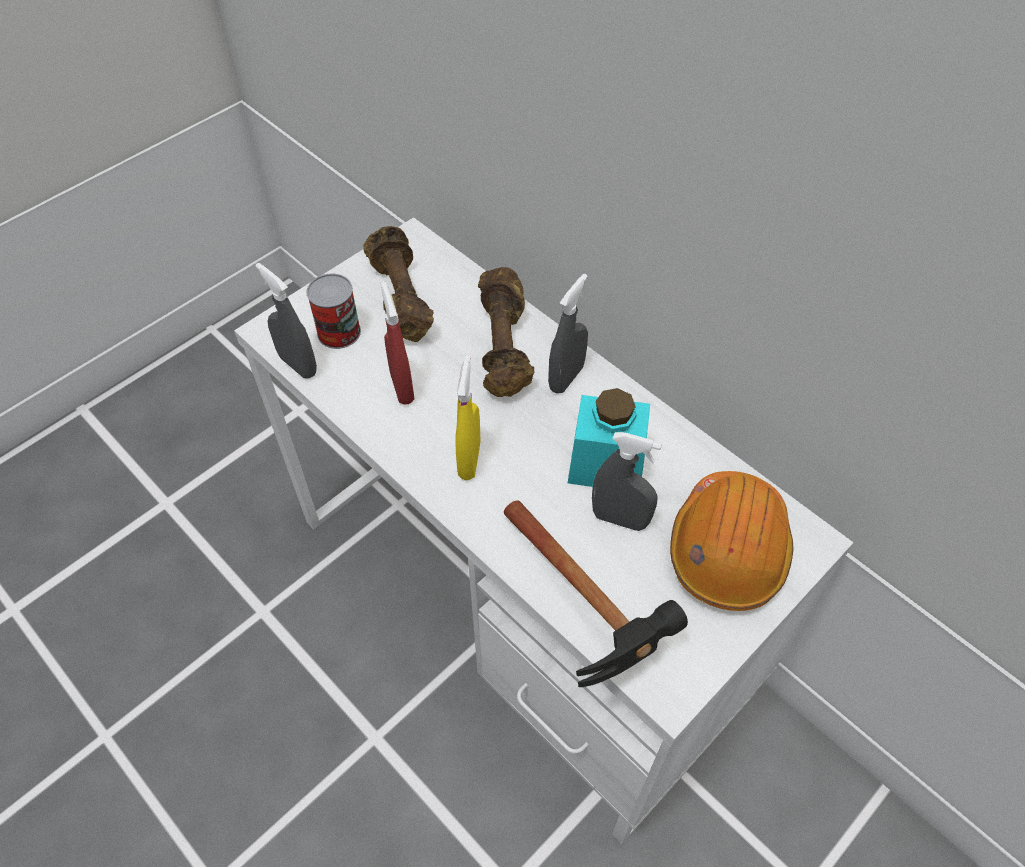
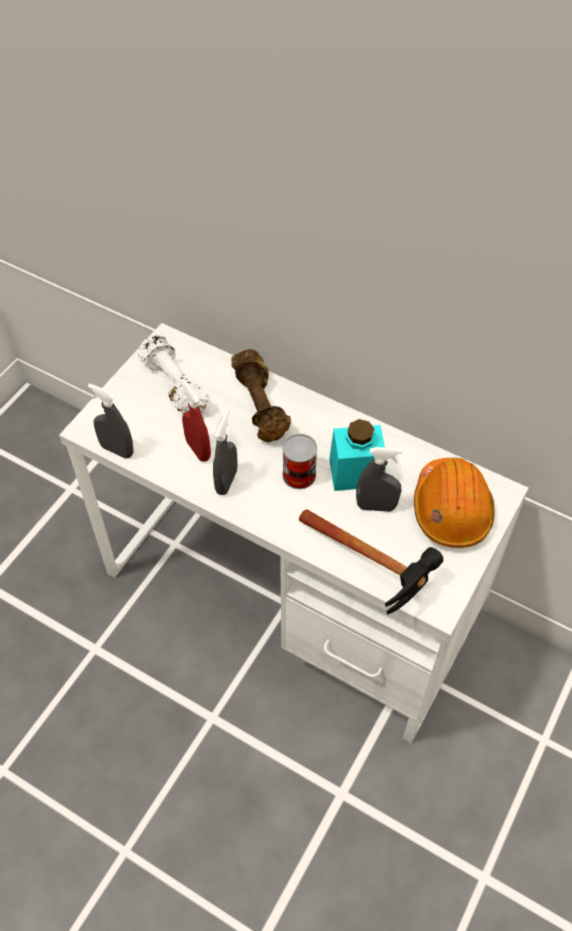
camera: 15 degrees left, 0 degrees up
(339, 332) = (138, 420): can -> can (299, 475)
(399, 298) = (173, 385): brown dumbbell -> white dumbbell
(469, 460) = (262, 490): yellow spray bottle -> none
(566, 378) = (311, 419): grey spray bottle -> grey spray bottle (226, 481)

